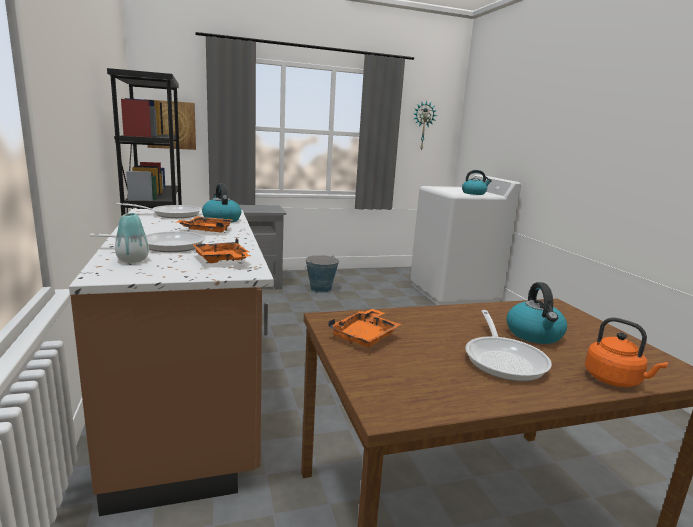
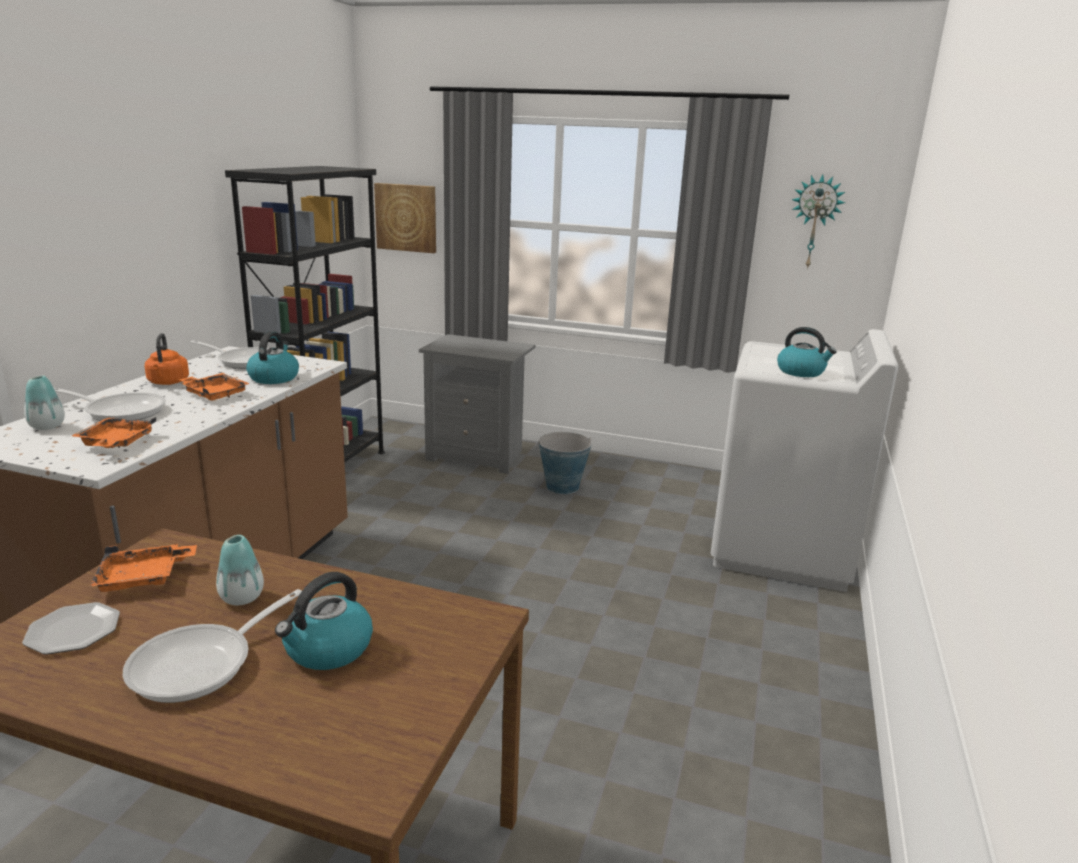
camera: 35 degrees right, 5 degrees up
(400, 371) = (74, 631): none -> plate
(442, 328) = (242, 598): none -> vase
(615, 380) = (249, 750): orange kettle -> orange kettle (168, 382)

